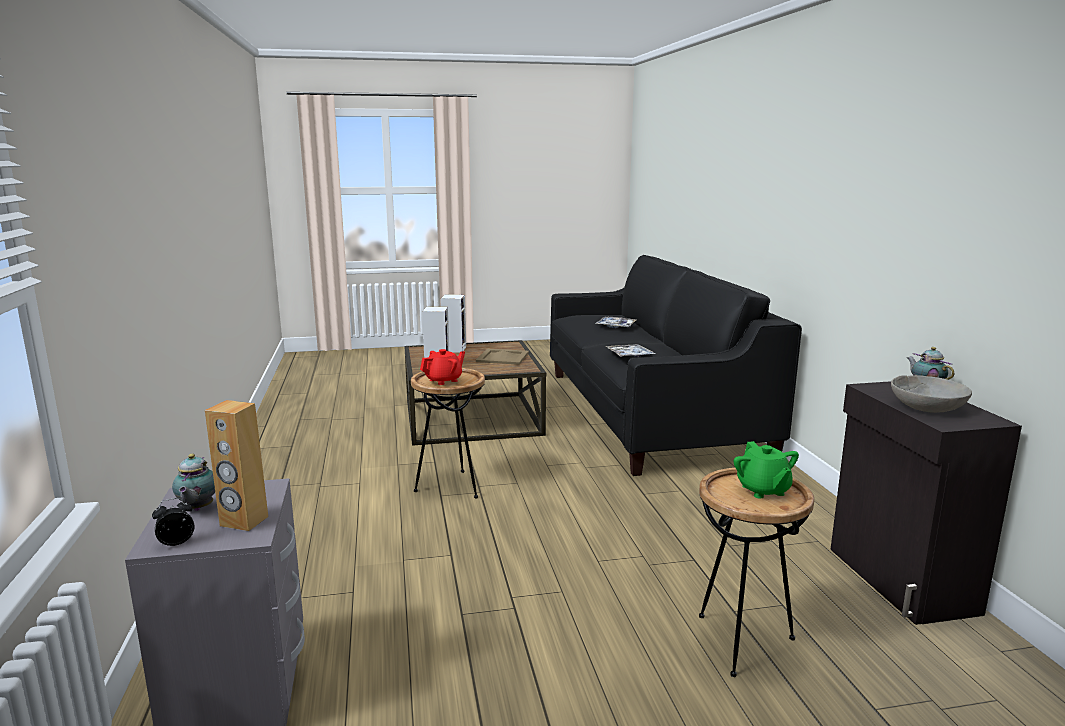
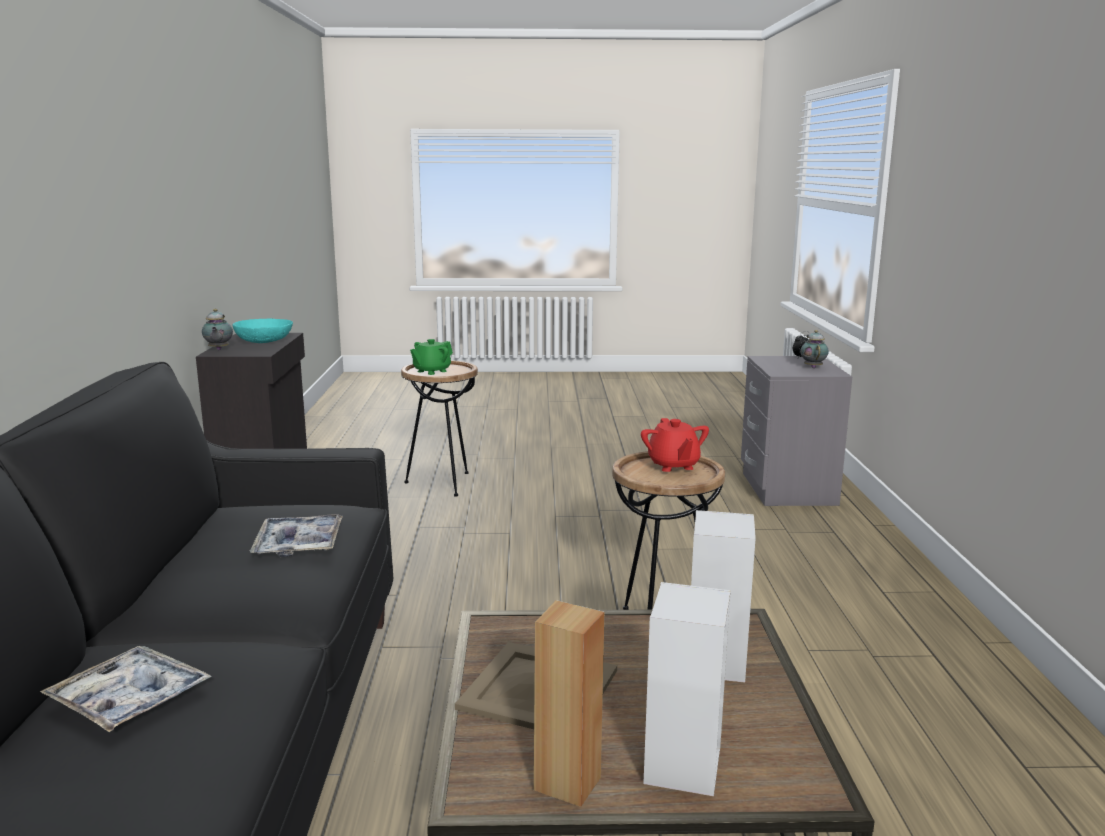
camera: 170 degrees left, 0 degrees up
(243, 521) = (774, 362): brown speaker -> brown speaker (568, 783)
(444, 380) = (673, 465): red teapot -> red teapot turned 75 degrees counterclockwise
(763, 490) = (431, 371): green teapot -> green teapot turned 135 degrees counterclockwise
(926, 407) = (264, 341): grey bowl -> turquoise bowl

